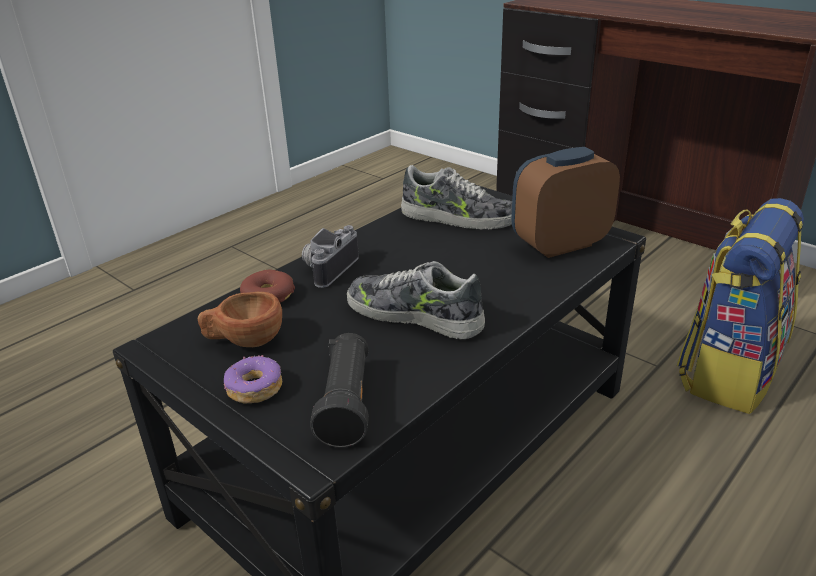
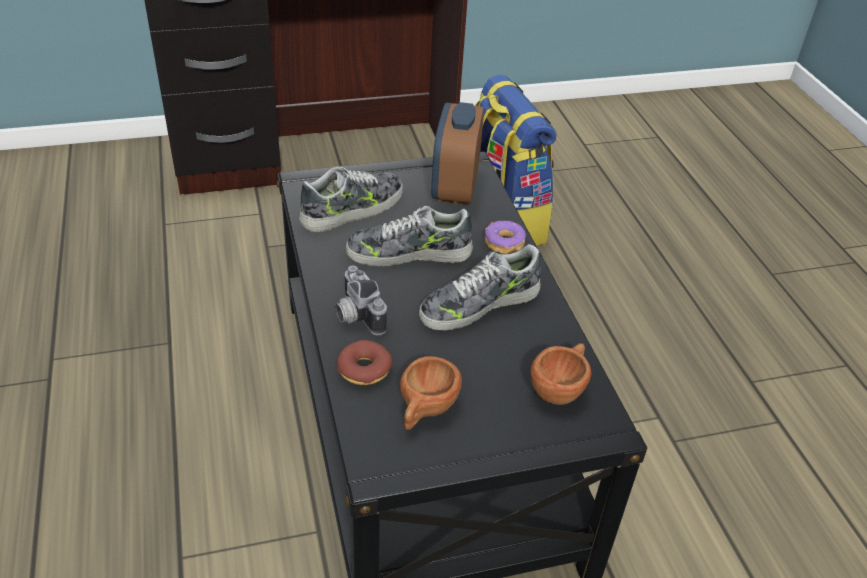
camera: 60 degrees left, 10 degrees up
(254, 388) = (501, 429): donut -> donut (504, 243)
(347, 404) = (560, 388): black flashlight -> brown cup
(438, 259) = (409, 253): none -> shoe

